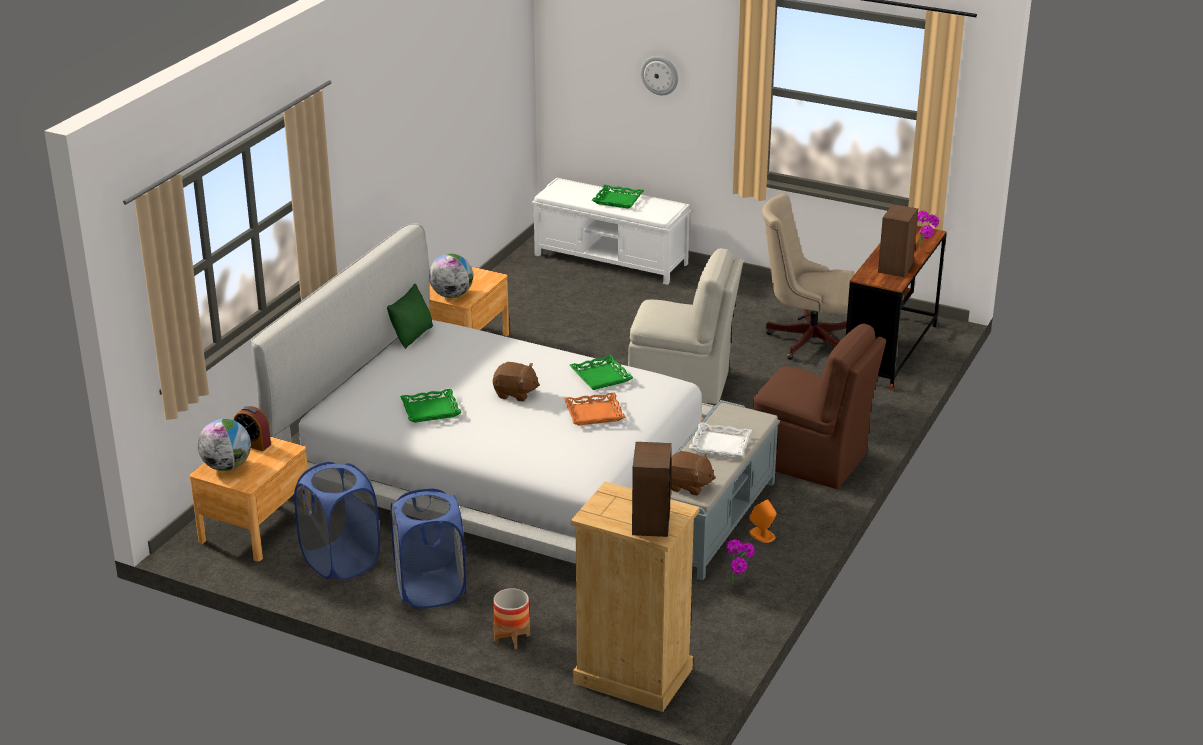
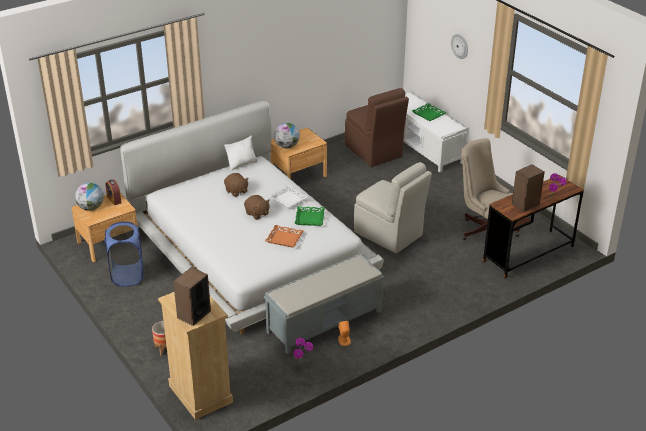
camera: 30 degrees right, 5 degrees up
(412, 336) = (242, 164): green pillow -> white pillow
(430, 410) = (207, 209): green tray -> none
(430, 590) = (152, 307): blue laundry basket -> none
(688, 486) = (290, 298): brown plush toy -> brown plush toy (236, 191)
(720, 444) = (332, 280): white tray -> white tray (289, 199)
(810, 460) = (414, 305): brown chair -> brown chair (374, 152)

